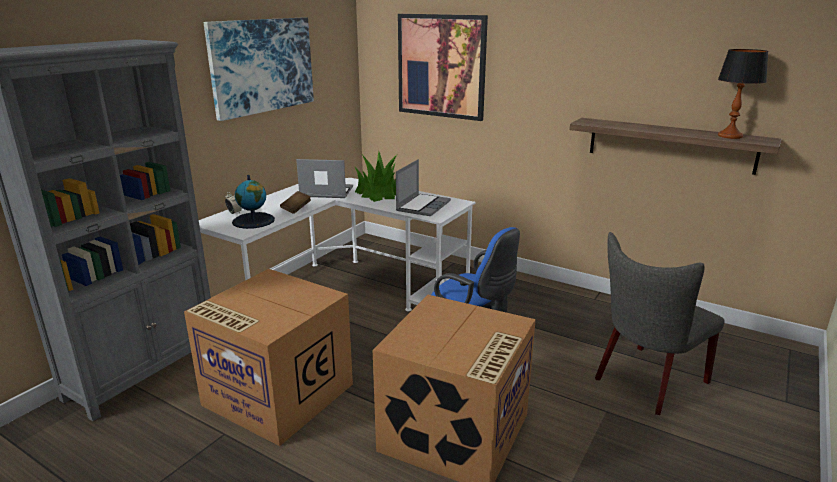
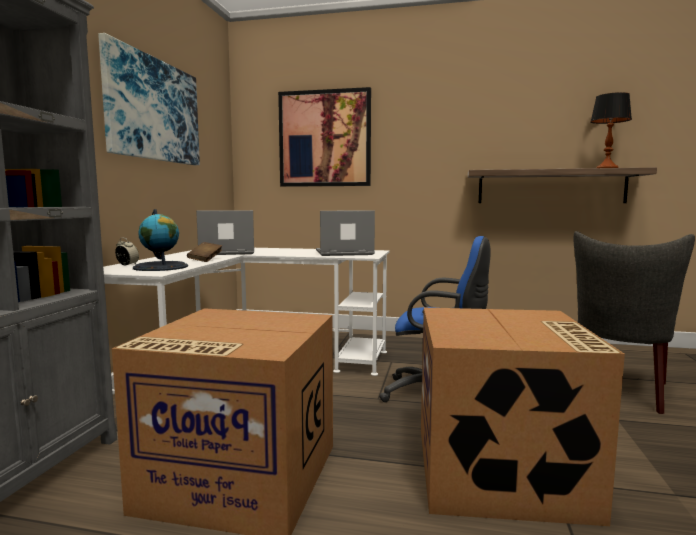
camera: 20 degrees left, 15 degrees down
(380, 193) = (286, 251): potted plant -> none
(423, 206) = (343, 253): laptop -> laptop turned 105 degrees counterclockwise

